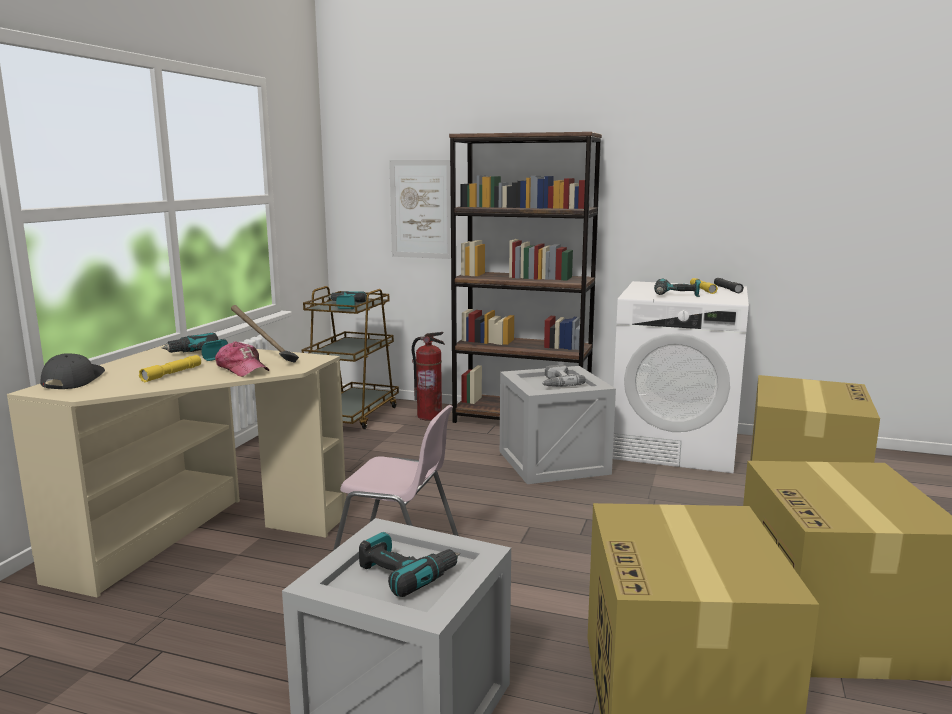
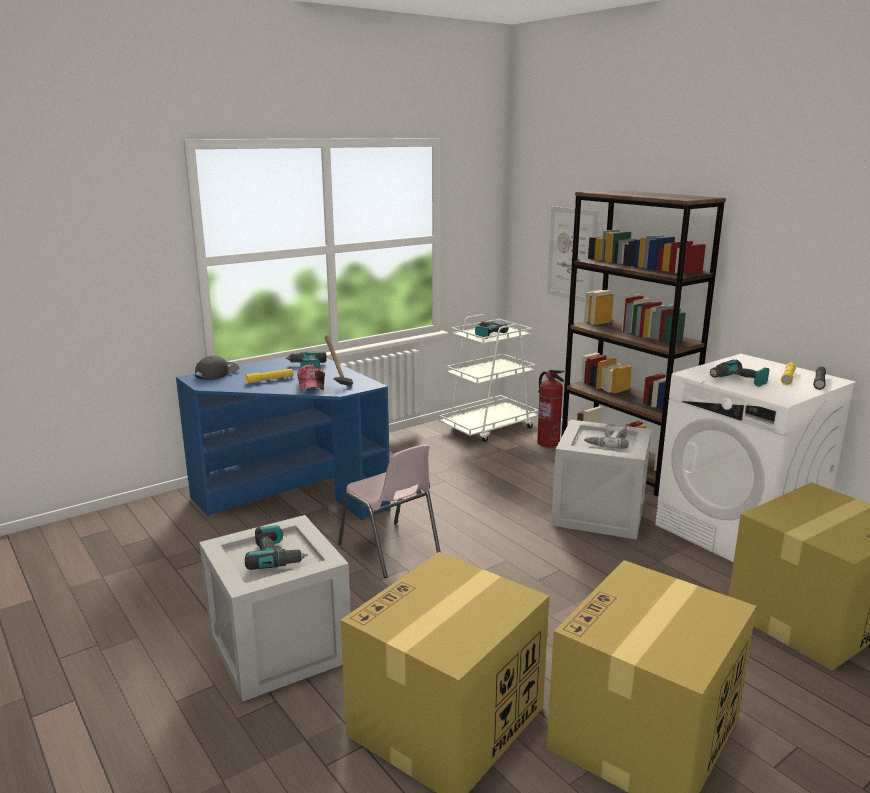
camera: 35 degrees right, 5 degrees up
(200, 539) = (292, 496): beige desk -> blue desk
(352, 415) = (489, 427): brown cart -> white cart

